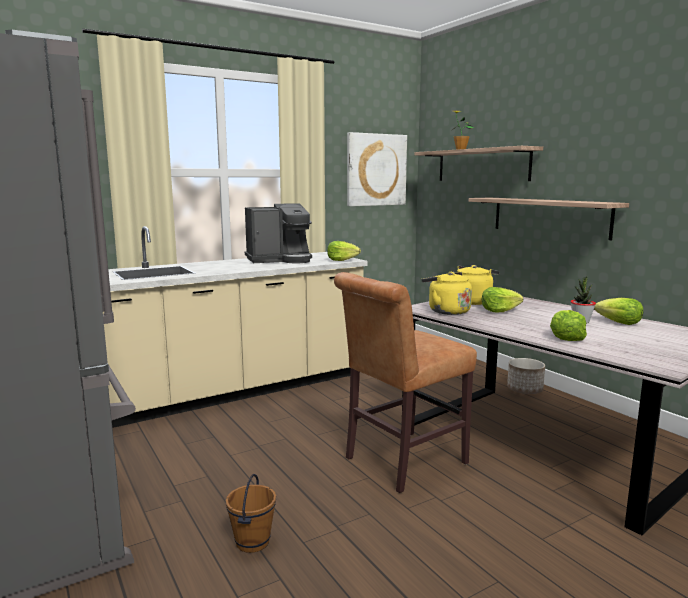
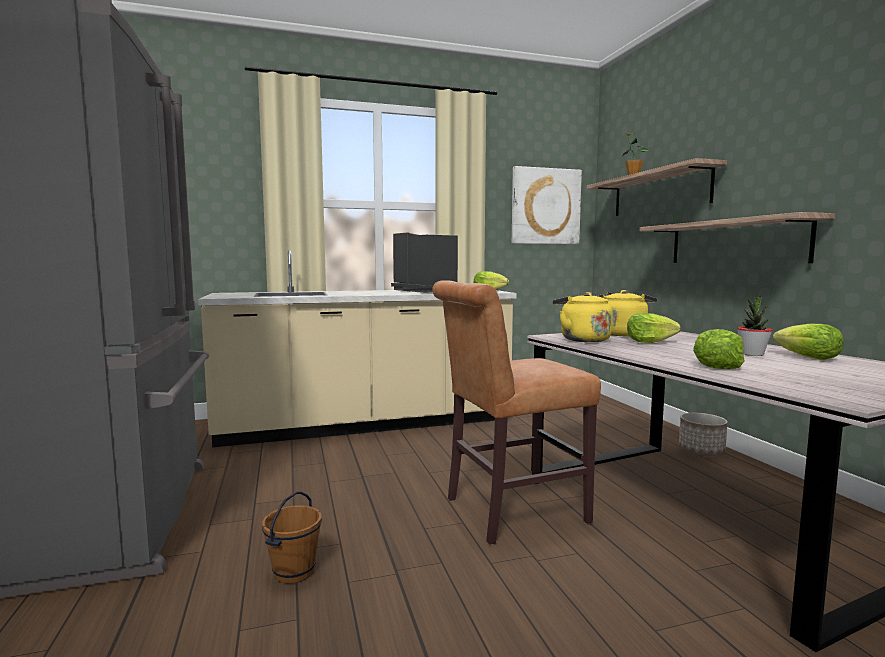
camera: 15 degrees right, 5 degrees down
(280, 260) = (425, 291): coffee machine -> coffee machine turned 120 degrees counterclockwise

